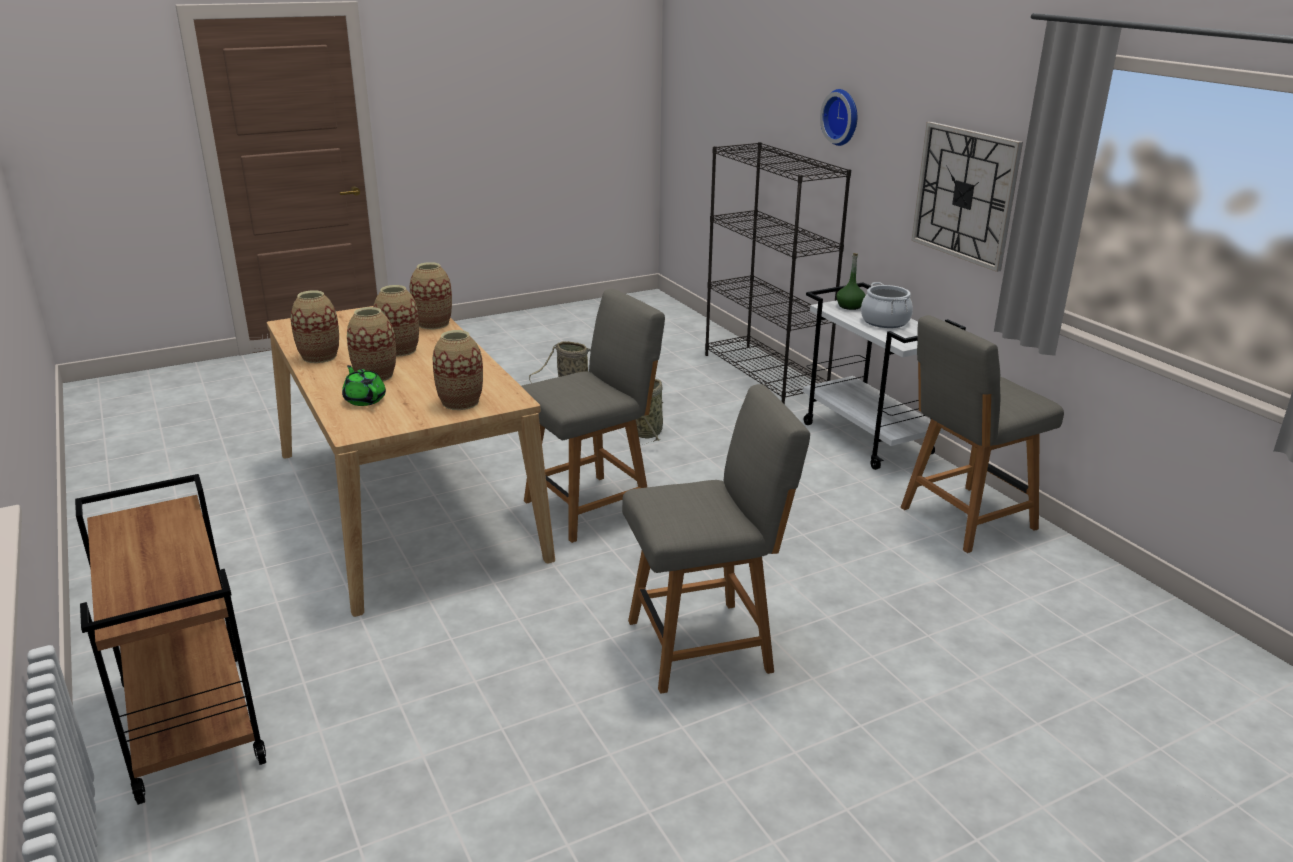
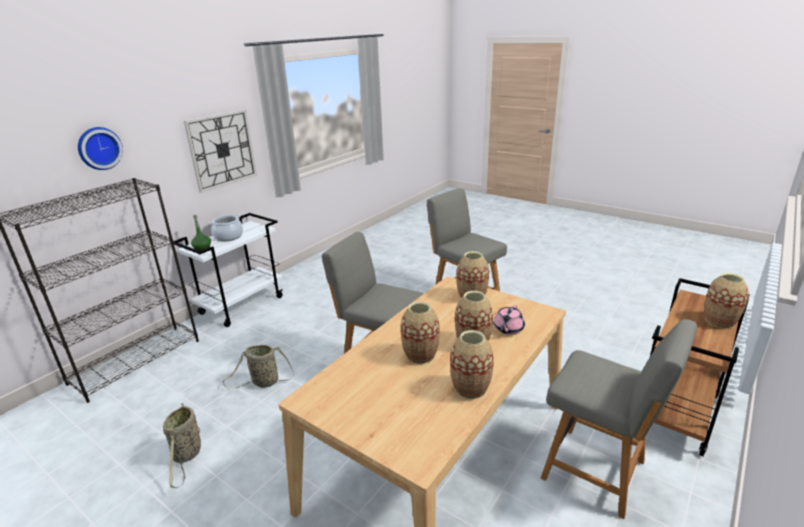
camera: 115 degrees left, 0 degrees up
(364, 399) = (508, 329): green teapot -> pink teapot
(433, 324) = (352, 365): vase -> vase (719, 321)
(964, 519) = (320, 272): grey chair -> grey chair (597, 472)

